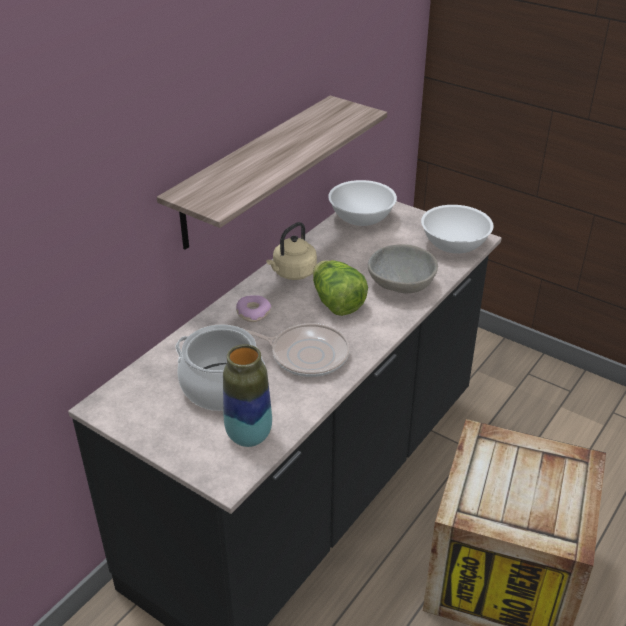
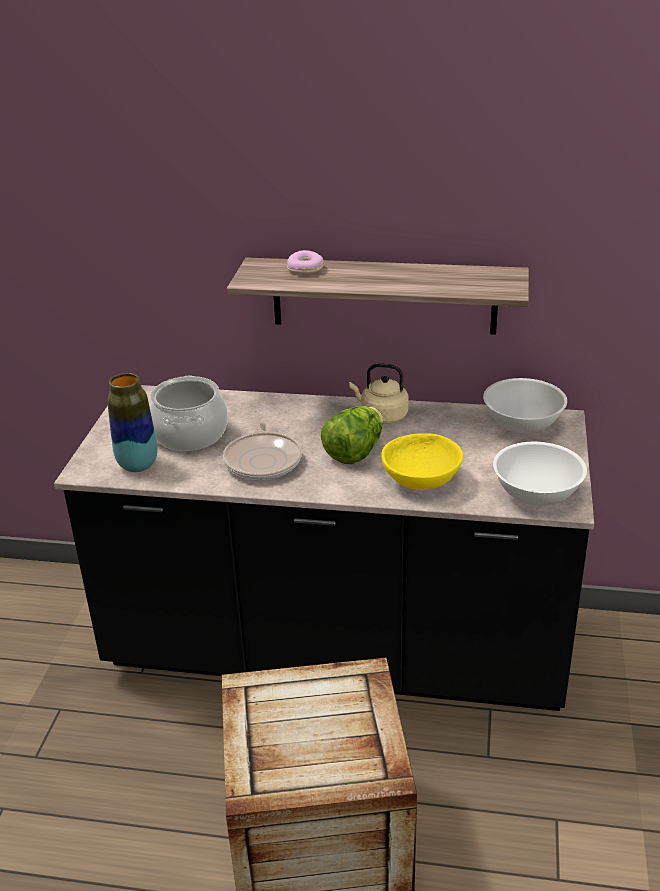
camera: 65 degrees right, 5 degrees down
(253, 313) = (301, 416): donut -> donut (305, 269)
(400, 285) = (421, 479): grey bowl -> yellow bowl

